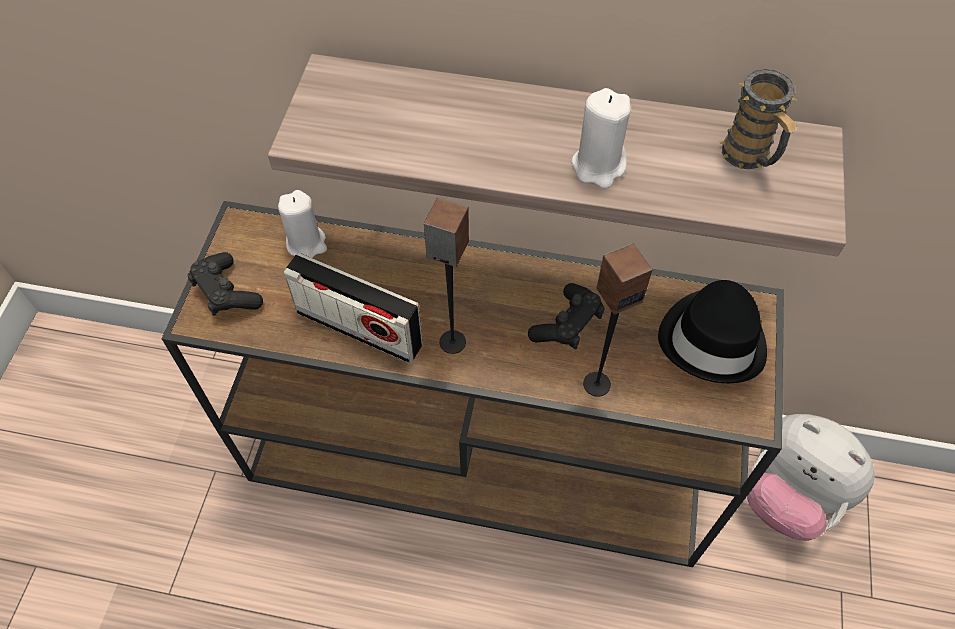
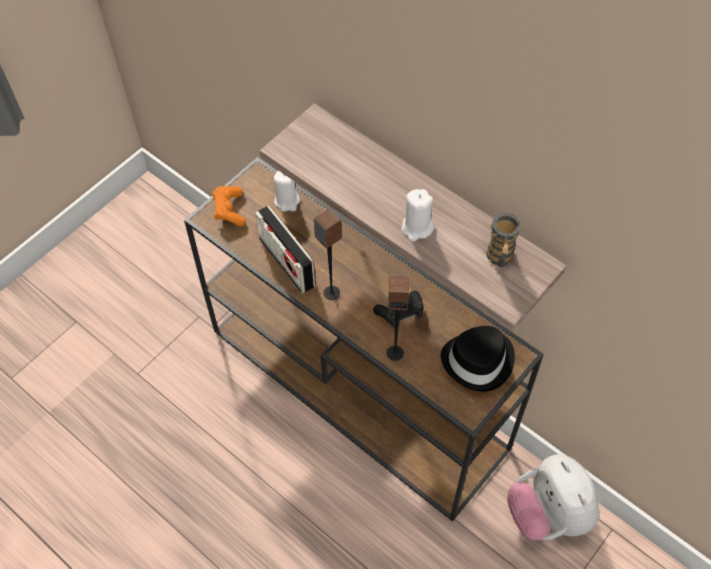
camera: 30 degrees right, 0 degrees up
(226, 293) = (229, 210): black game controller -> orange game controller

